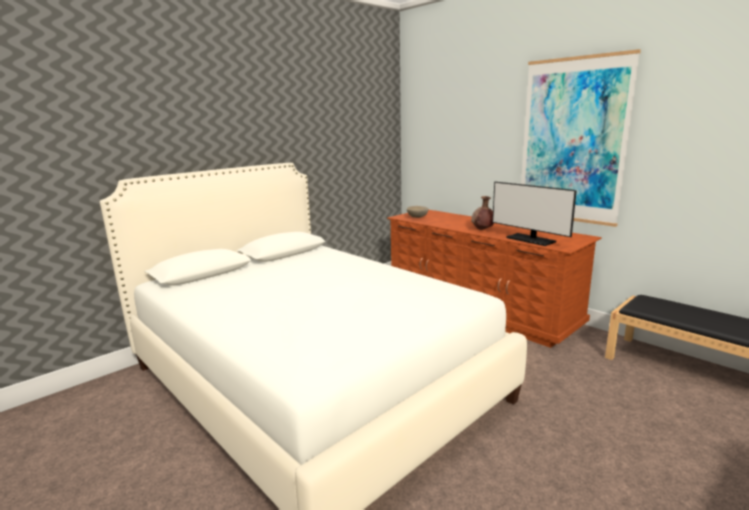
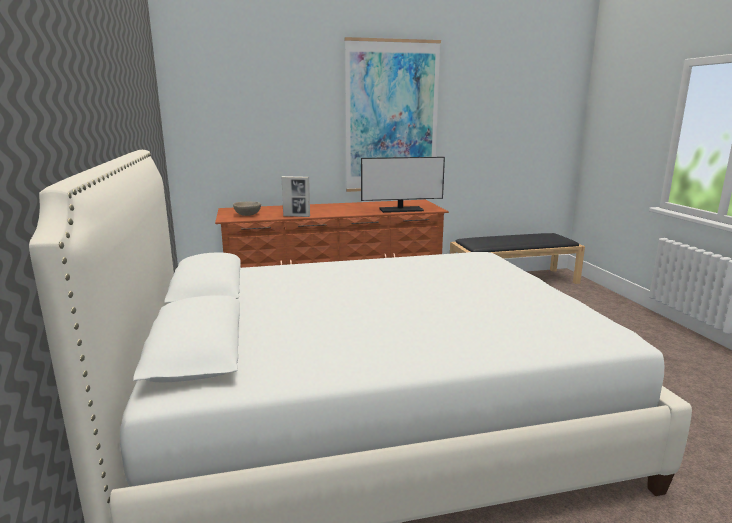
camera: 60 degrees left, 0 degrees up
(439, 225) = (296, 216): none -> picture frame
(482, 229) = (344, 211): brown vase -> none

